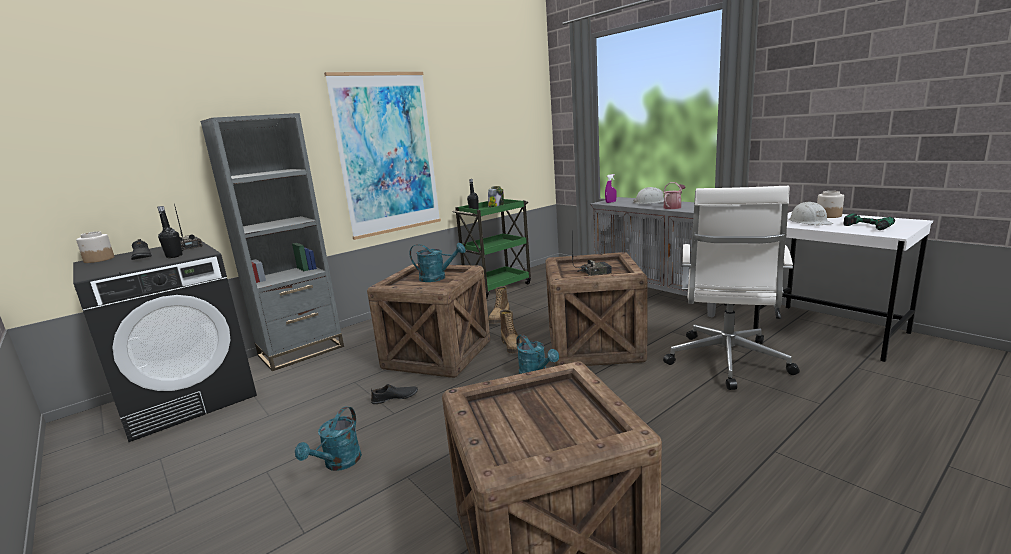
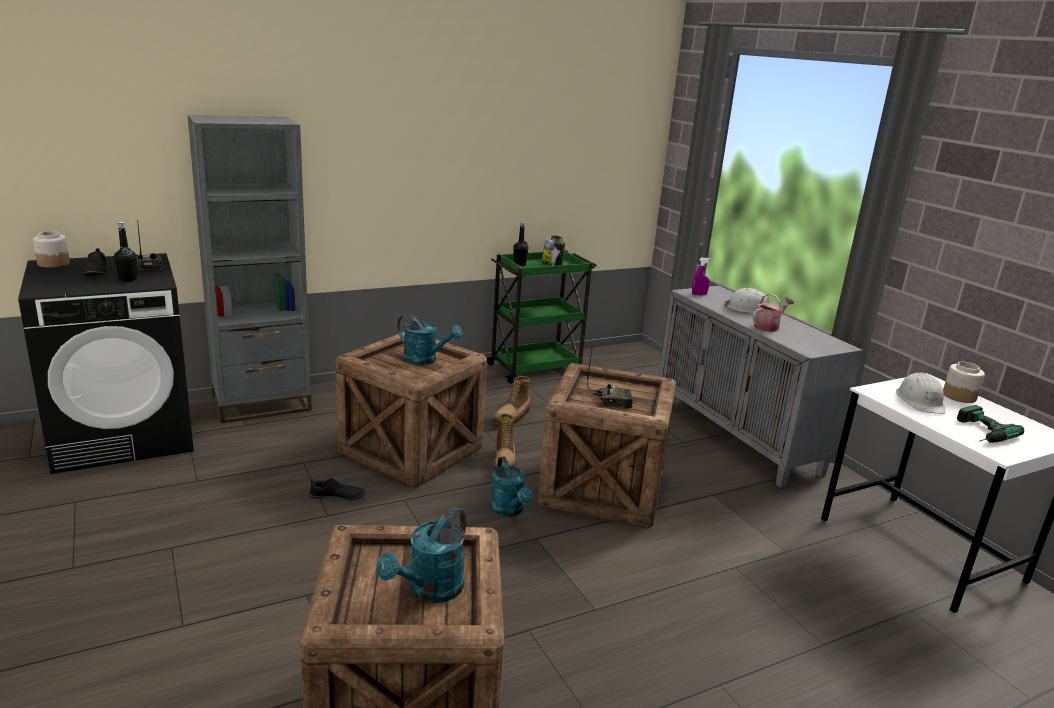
camera: 10 degrees right, 5 degrees up
(338, 463) = (245, 559): turquoise watering can -> turquoise watering can (429, 591)
(387, 154) = (415, 175): picture -> none
(726, 362) = (750, 557): white office chair -> none

